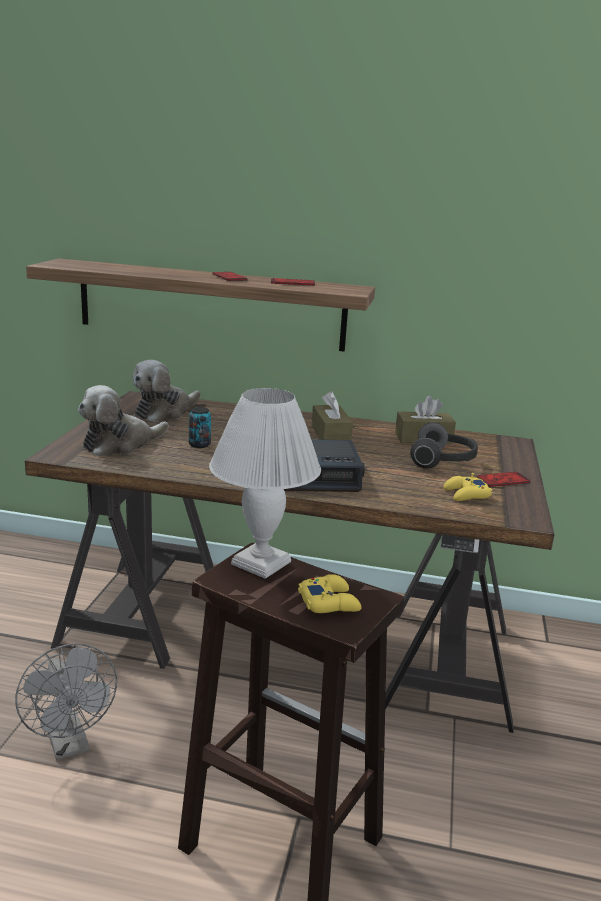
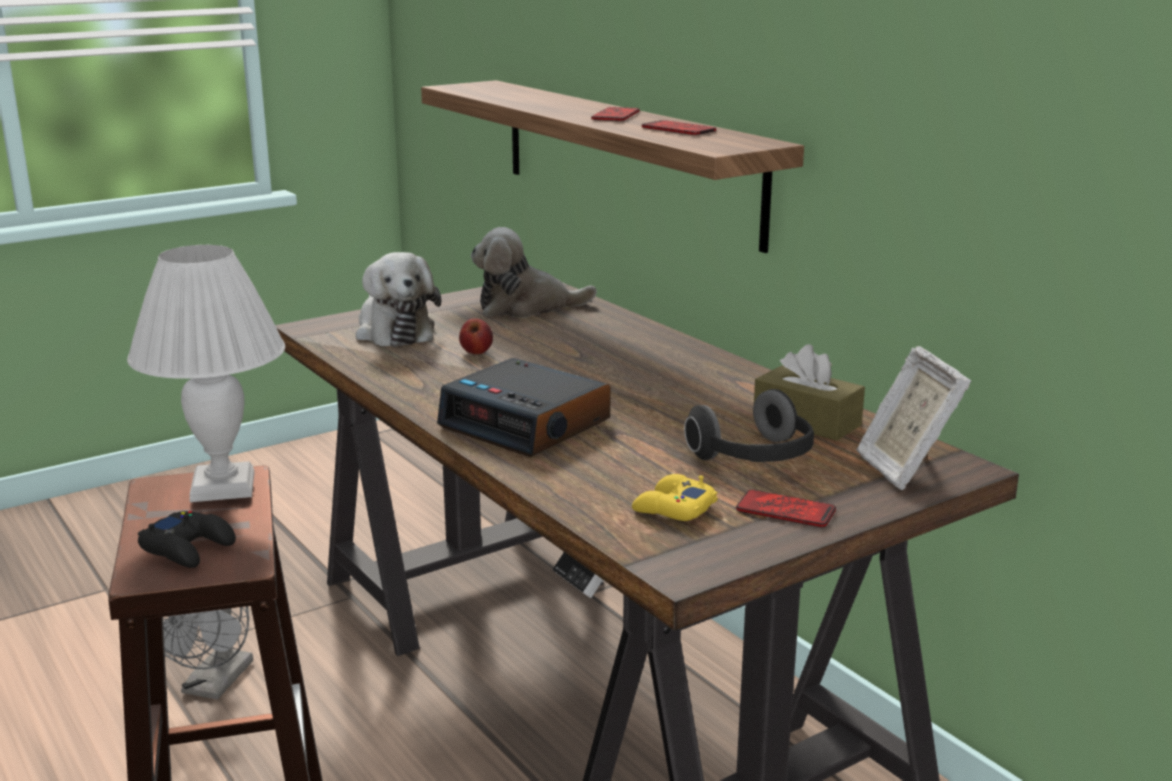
camera: 45 degrees right, 0 degrees up
(120, 444) = (394, 331): plush toy -> plush toy turned 120 degrees counterclockwise
(199, 444) = (476, 352): can -> apple
(329, 602) = (188, 548): yellow game controller -> black game controller
(330, 435) = (671, 382): brown tissue box -> none
(499, 449) = (904, 469): none -> picture frame

